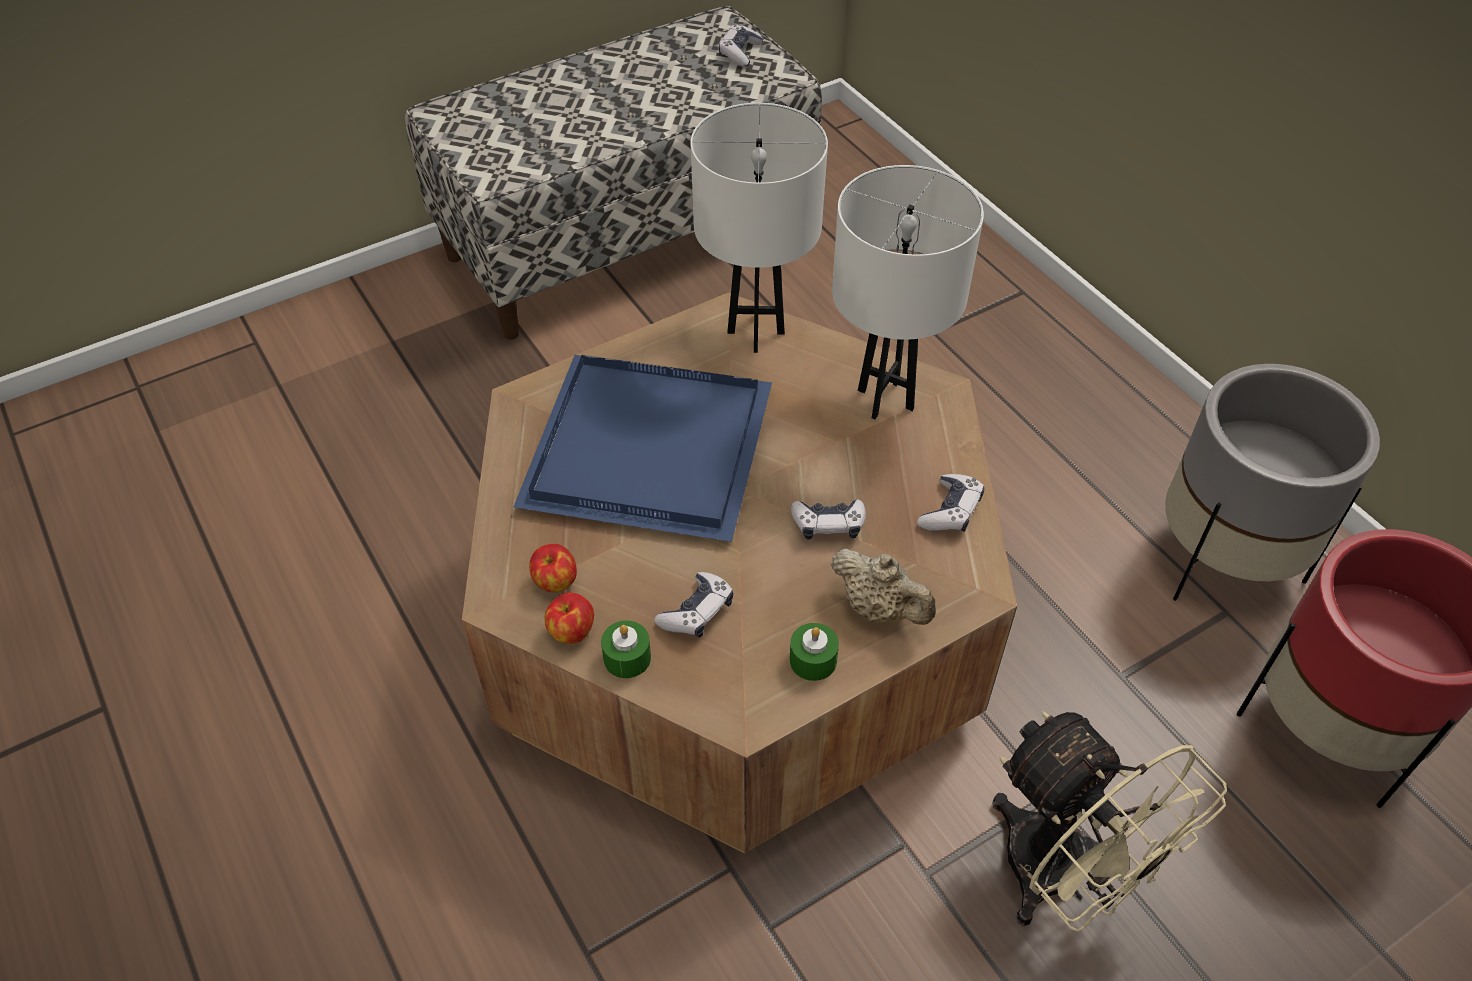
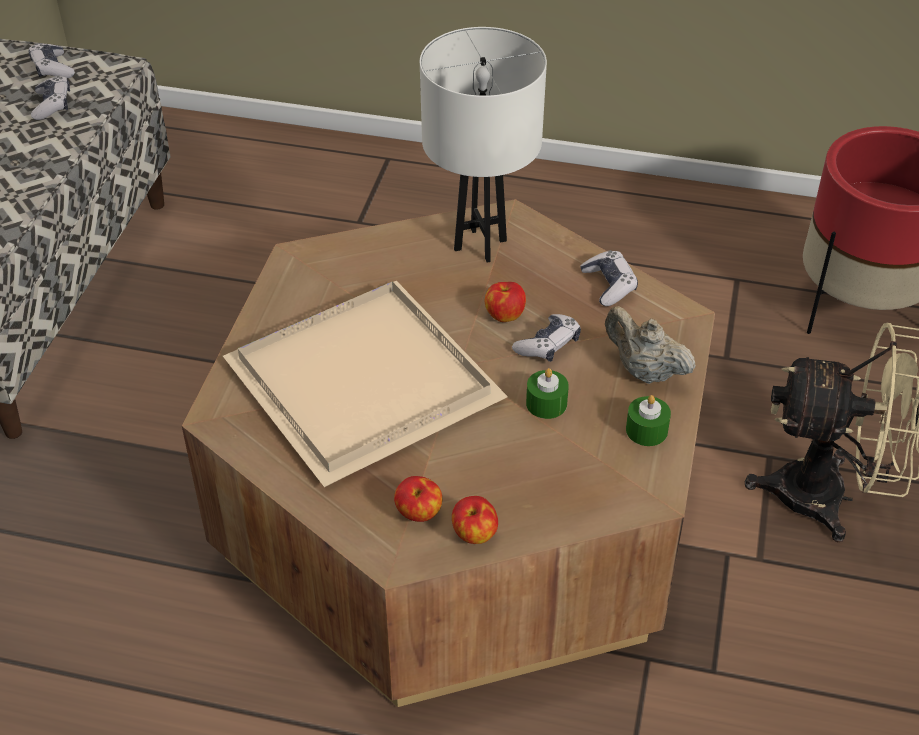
camera: 45 degrees left, 5 degrees down
(627, 657) = (533, 520): green candle -> green candle (546, 403)
(643, 451) = (362, 387): blue tray -> beige tray
(697, 612) = (539, 458): game controller -> game controller (52, 105)
(755, 332) = (333, 258): white table lamp -> none
(826, 473) = (504, 315): none -> apple
(880, 609) = (644, 371): beige teapot -> beige teapot turned 135 degrees counterclockwise
(1224, 560) = (701, 249): grey planter -> none

